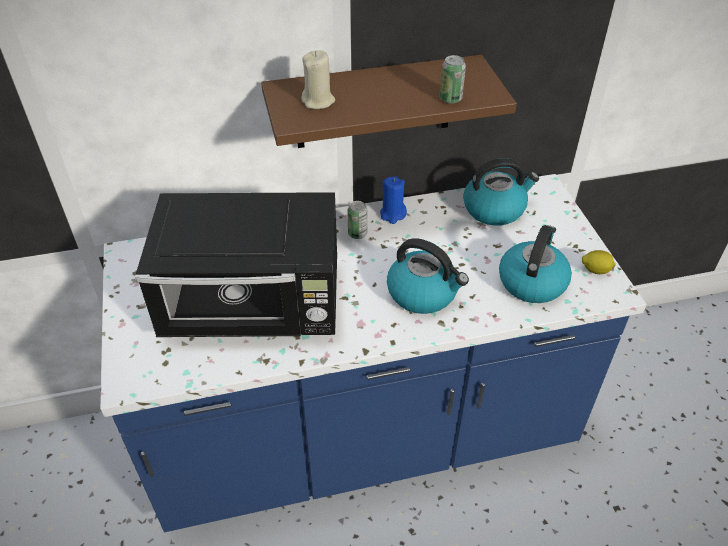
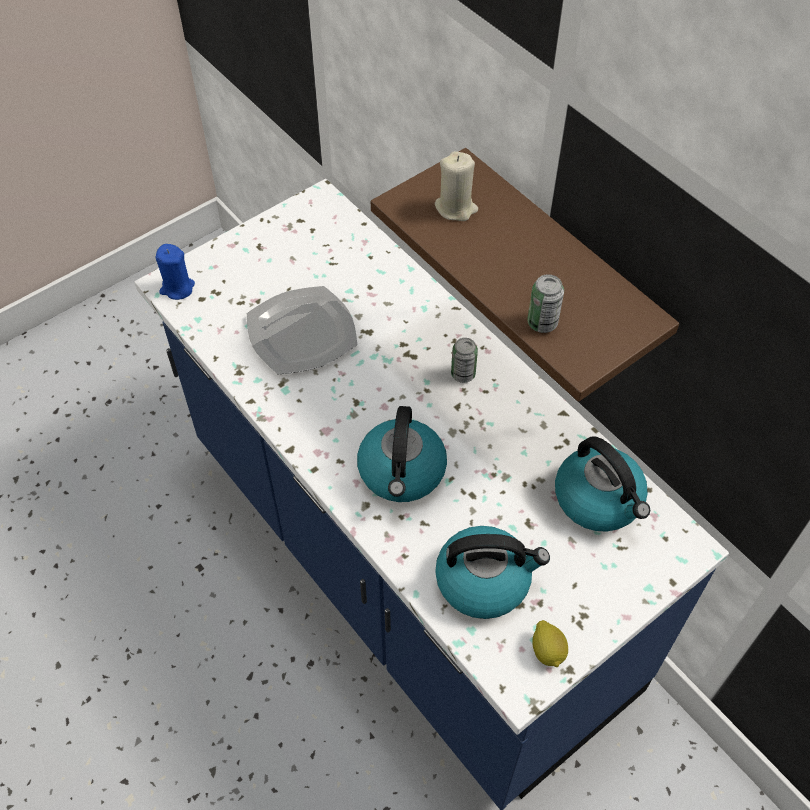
camera: 65 degrees right, 10 degrees up
(255, 307) = (303, 333): black microwave -> plate
(392, 214) = (518, 395): blue candle -> blue candle (177, 288)

